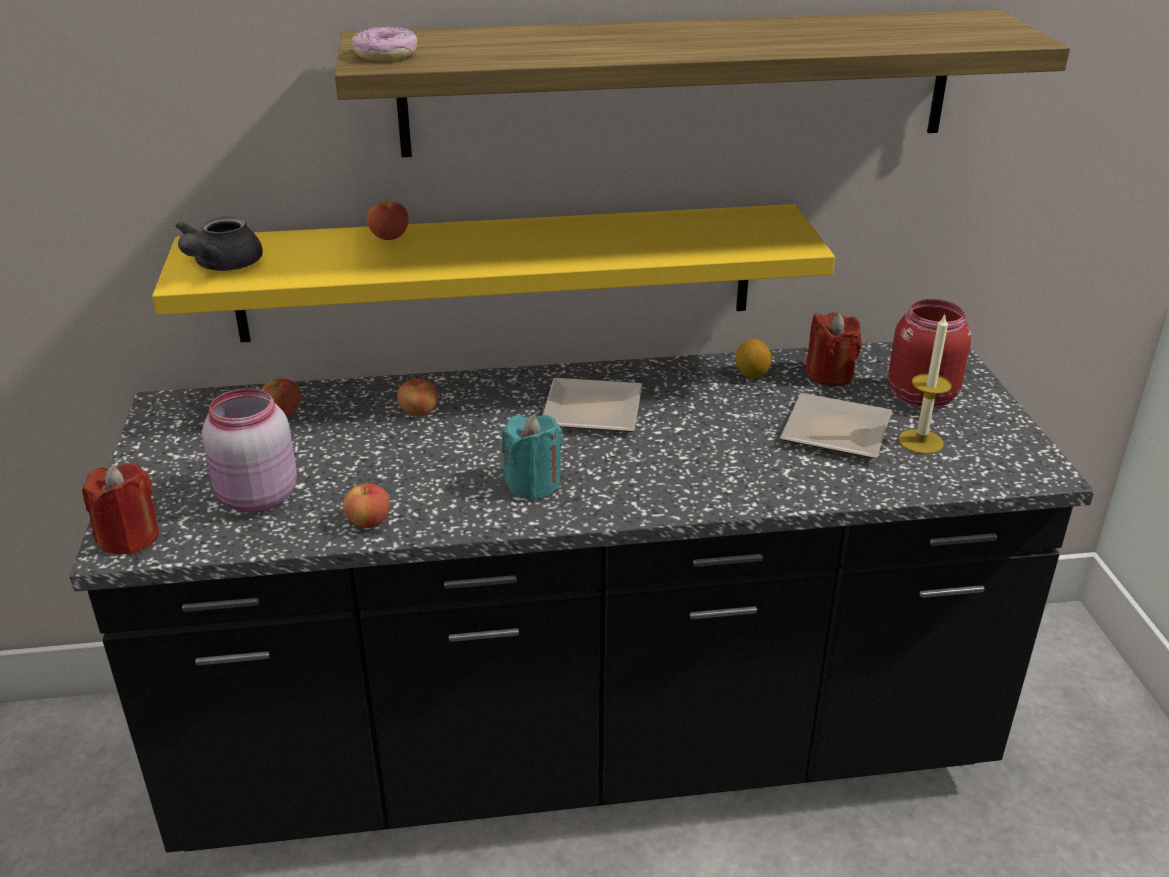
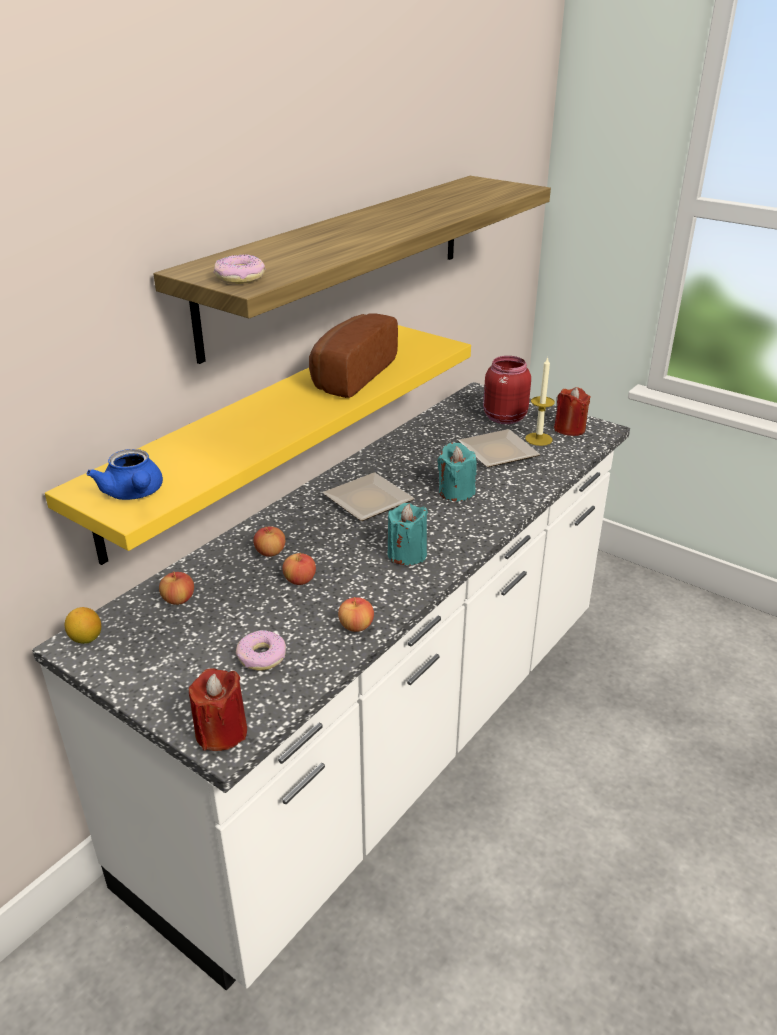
camera: 45 degrees left, 0 degrees up
(221, 266) = (134, 494): grey teapot -> blue teapot
(255, 498) = (261, 657): pink jar -> donut
(389, 236) = (211, 428): apple -> apple (300, 580)
(584, 747) = (388, 740): black counter -> white counter
(617, 237) = (349, 375): none -> bread
(701, 450) = (456, 492): none -> turquoise candle
(751, 375) = (414, 443): lemon -> lemon (86, 639)
(829, 374) = (448, 425): red candle -> red candle (569, 429)

